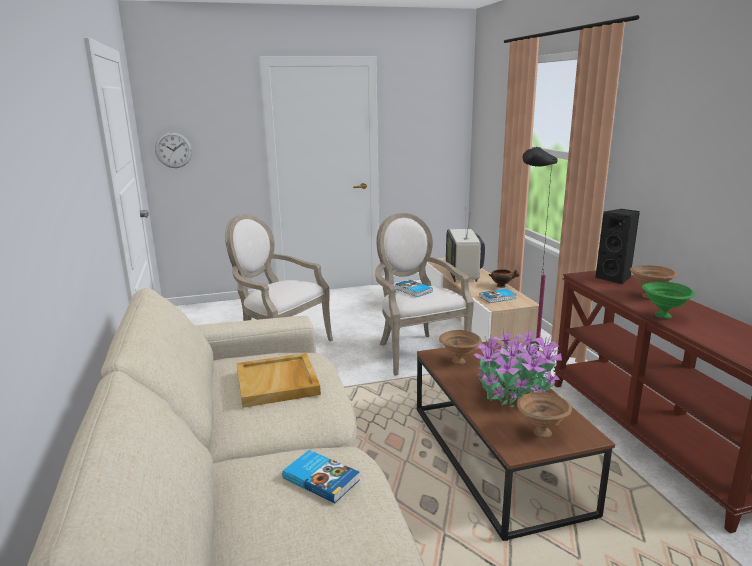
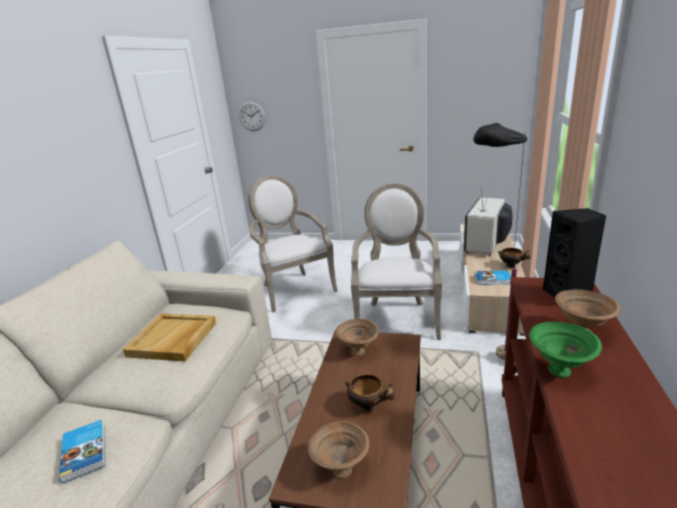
camera: 30 degrees right, 5 degrees up
(412, 290) = (388, 262): book -> none
(513, 392) = (369, 406): potted plant -> bowl

